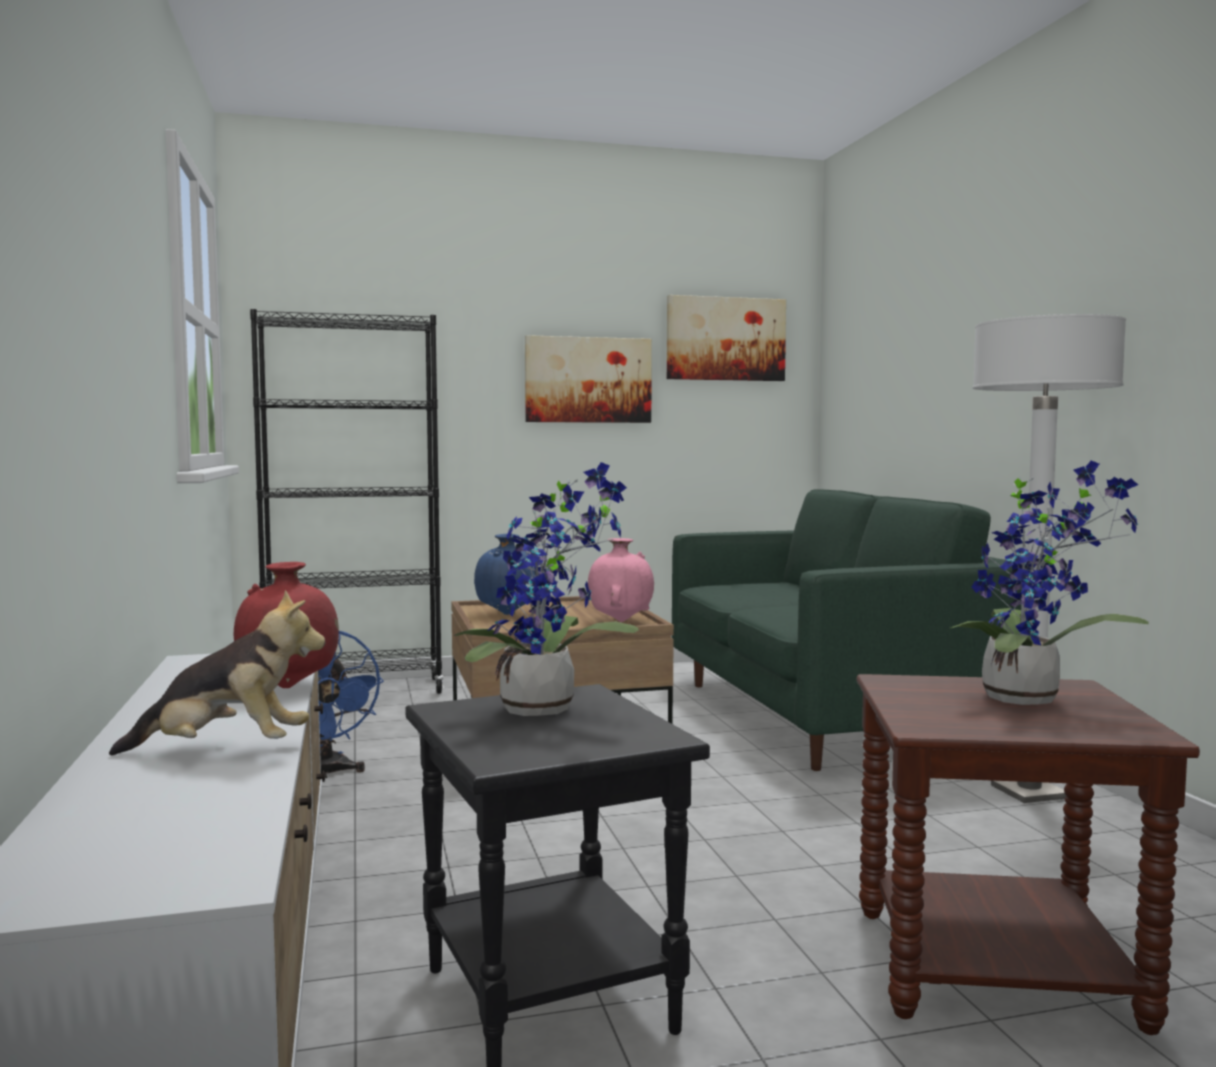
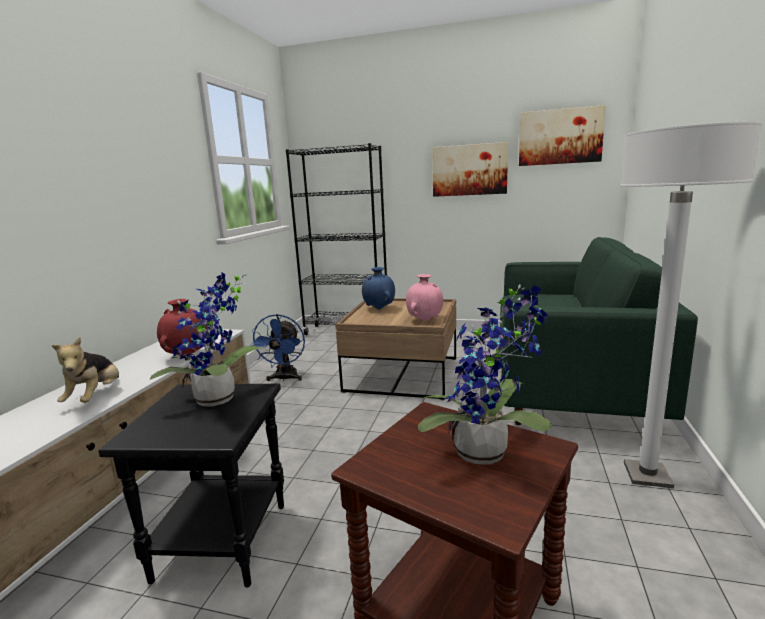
camera: 30 degrees right, 10 degrees up
(225, 751) = (95, 397): plush toy -> plush toy turned 60 degrees clockwise

